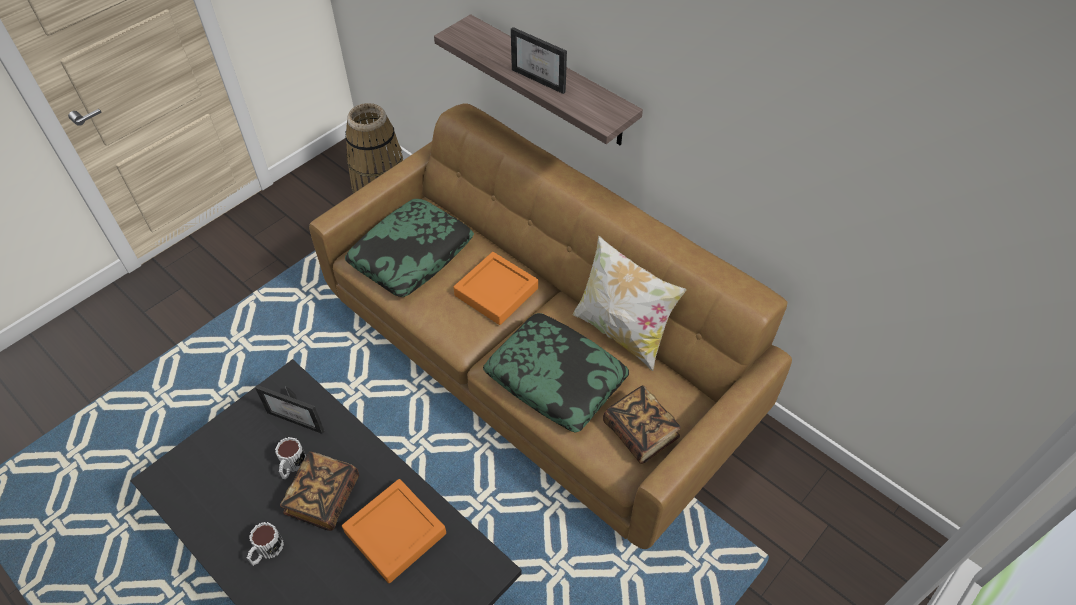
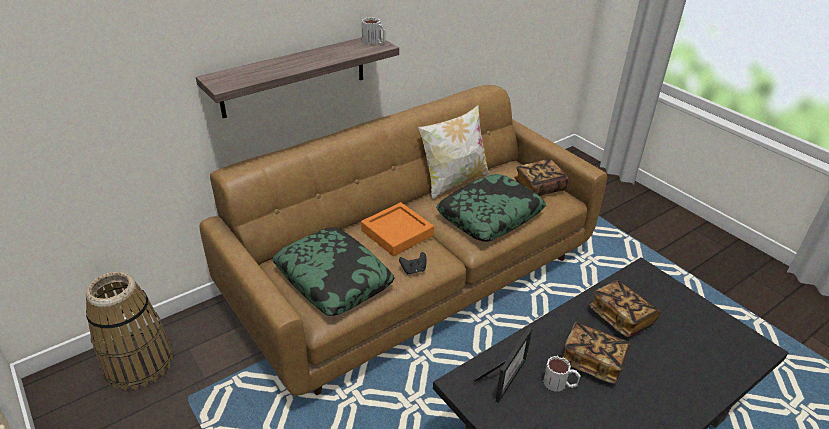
camera: 80 degrees left, 15 degrees down
(266, 551) = (648, 404): mug -> mug (374, 42)
(395, 533) = (621, 317): orange tray -> book
(436, 317) = (413, 270): none -> black game controller
(543, 78) = (316, 58): picture frame -> none

